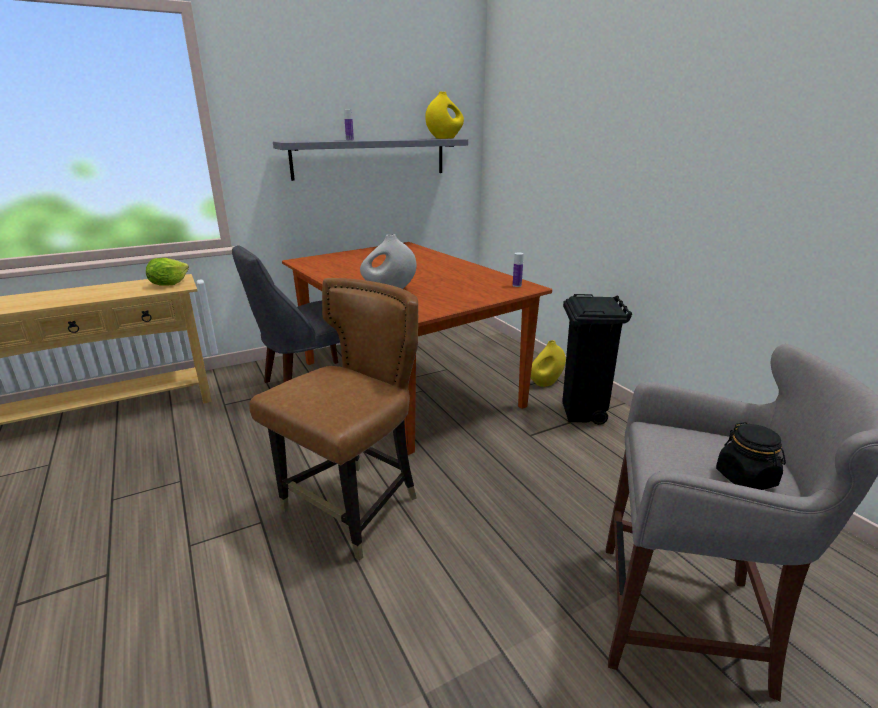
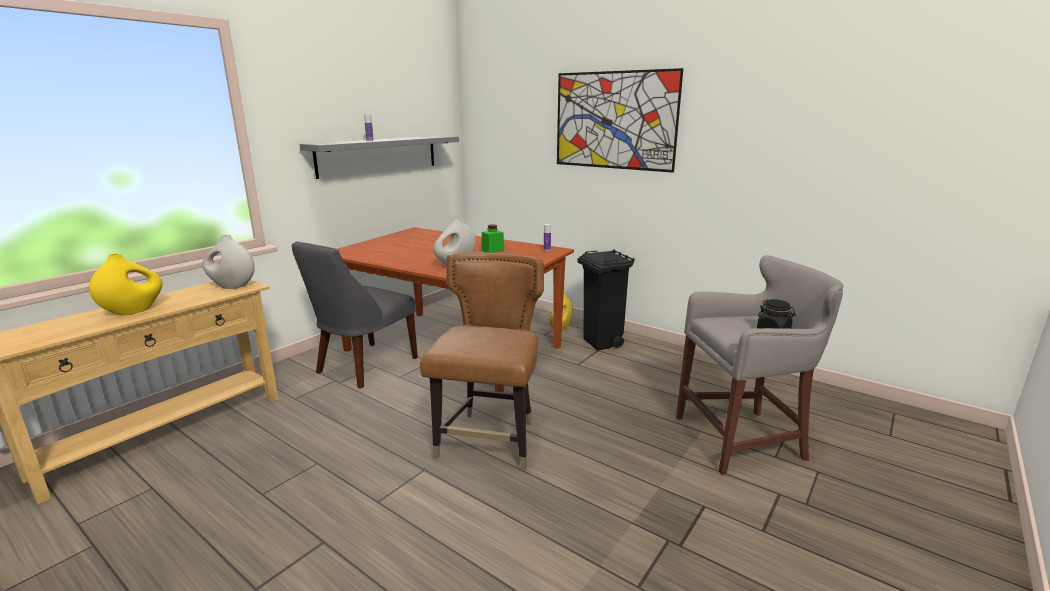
camera: 25 degrees left, 5 degrees down
(168, 284) = (232, 286): lettuce -> white vase
(444, 138) = (437, 136): yellow vase -> yellow vase (134, 311)
(452, 278) = (492, 250): none -> green jar
(642, 116) = (614, 120): none -> picture

